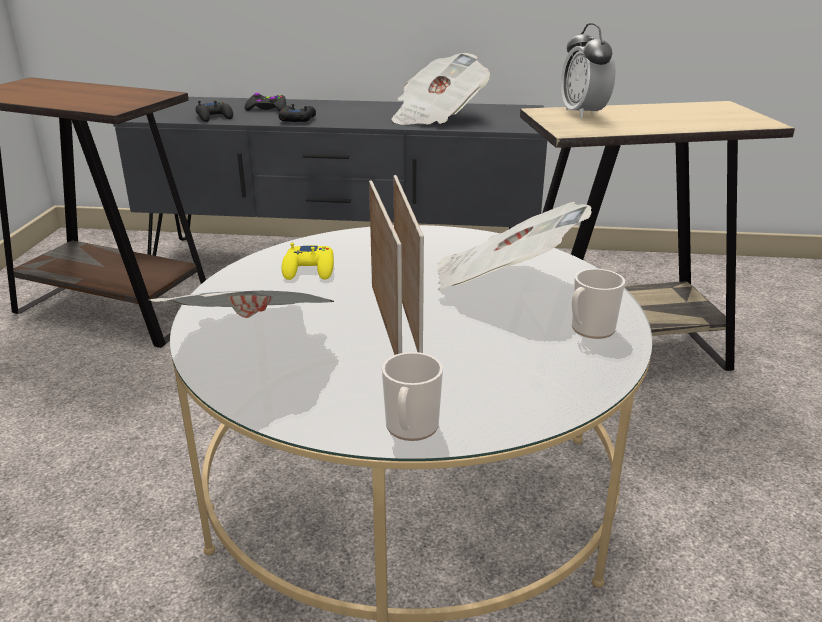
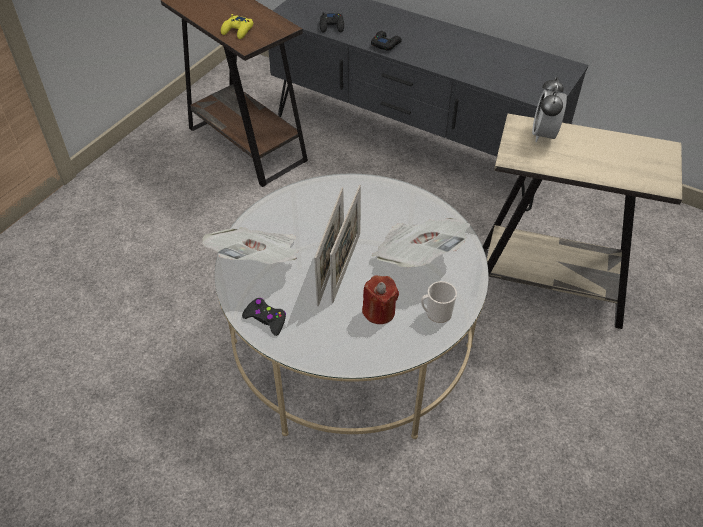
camera: 25 degrees right, 20 degrees up
(267, 109) = (373, 22): black game controller -> black game controller (266, 319)
(309, 269) = (317, 209): yellow game controller -> yellow game controller (238, 31)
(410, 429) = (297, 348): mug -> none
(437, 117) = (489, 65): newspaper -> none
(505, 349) = (379, 312): none -> red candle

